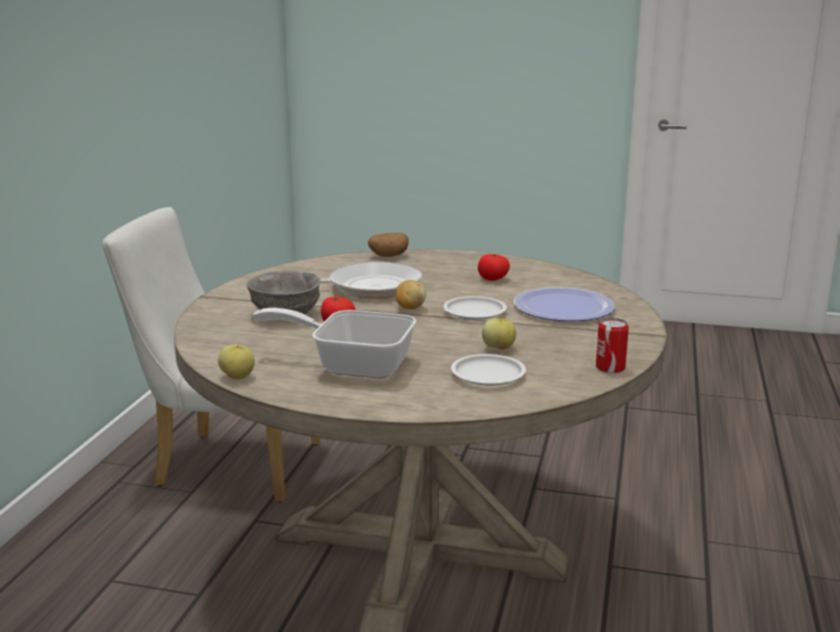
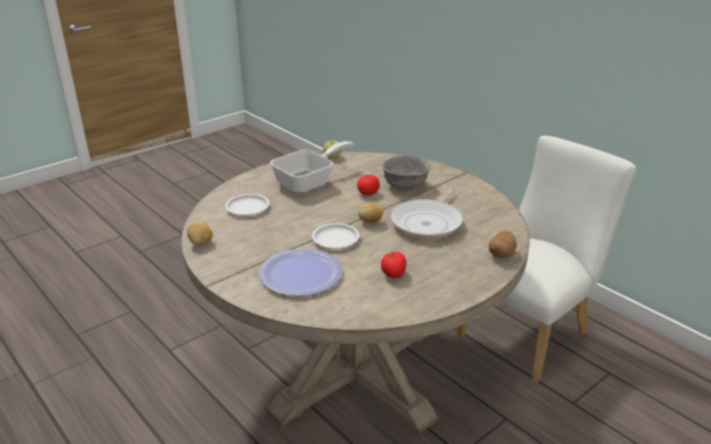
camera: 125 degrees right, 10 degrees up
(498, 348) = (273, 223): apple -> none
(610, 368) = (201, 242): can -> potato

